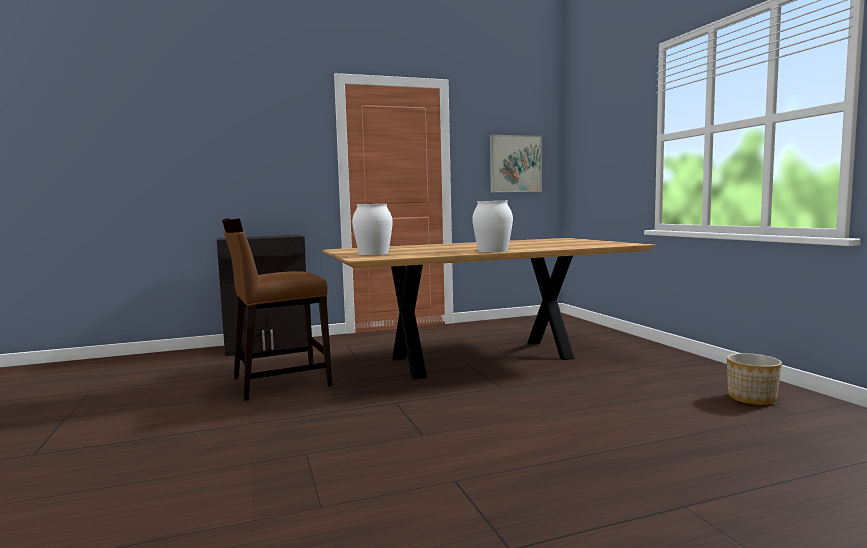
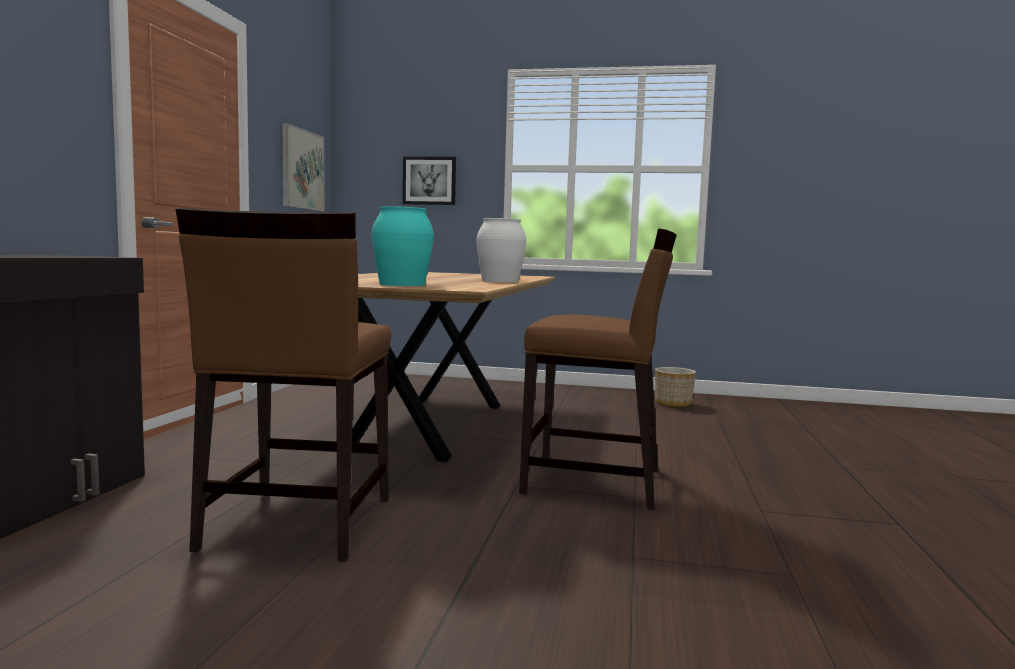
camera: 60 degrees left, 0 degrees up
(373, 253) = (401, 284): white vase -> turquoise vase
(437, 418) = (594, 482): none -> brown chair
(610, 158) = (429, 181): none -> picture

